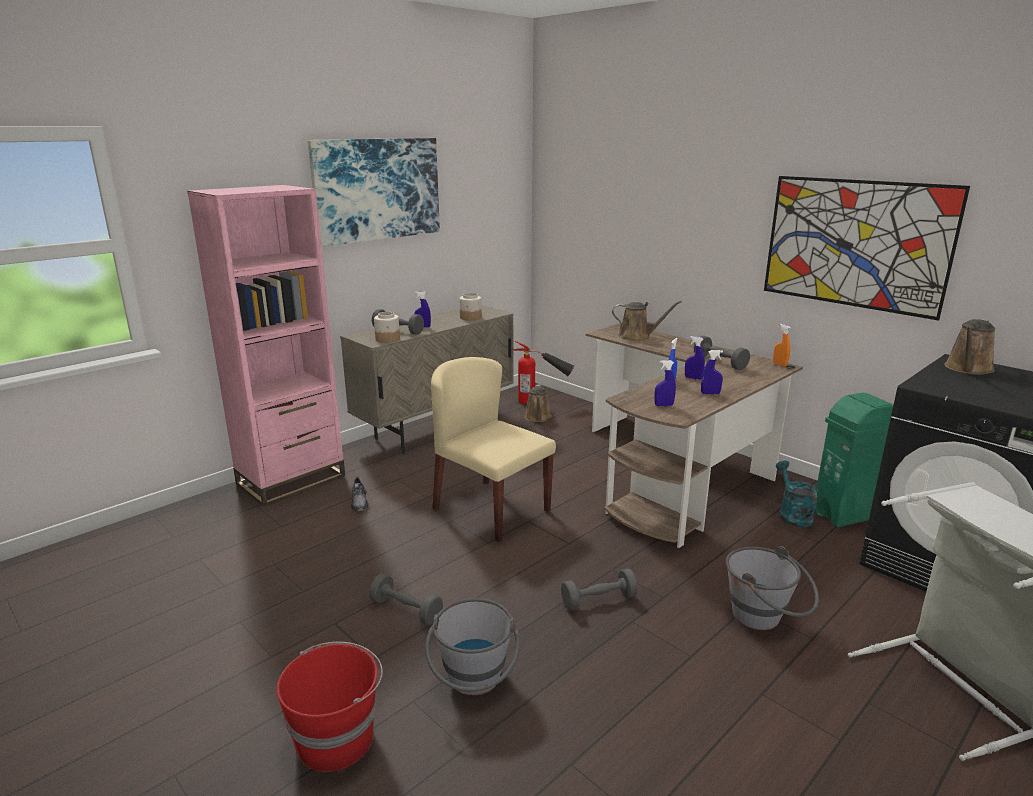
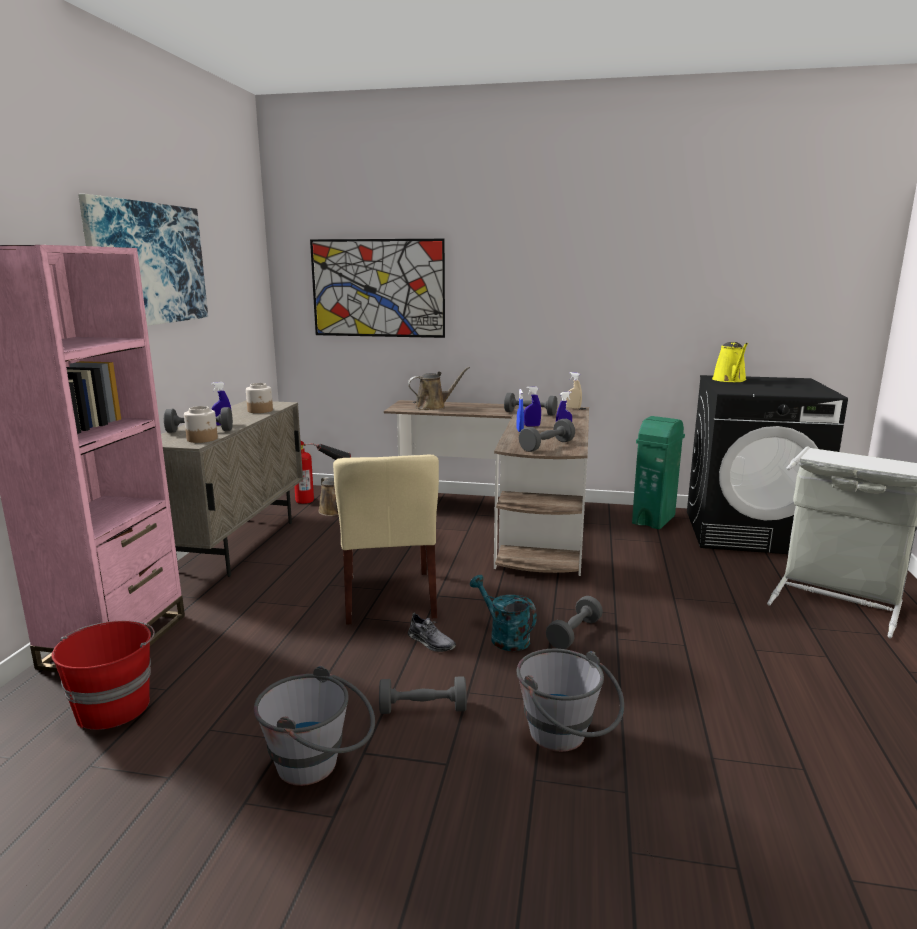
camera: 35 degrees left, 5 degrees down
(337, 739) = (509, 849): red bucket -> red bucket (114, 706)
(359, 502) = (237, 634): grey shoe -> grey shoe (431, 642)
(490, 509) = (389, 597): beige chair -> beige chair turned 105 degrees counterclockwise
(663, 405) = (546, 446): blue spray bottle -> grey dumbbell
(765, 619) = (695, 602): grey bucket -> grey bucket (320, 765)
(779, 364) = (573, 408): orange spray bottle -> beige spray bottle
(792, 514) = (622, 529): turquoise watering can -> turquoise watering can (504, 637)
(855, 244) = (619, 298): picture -> picture (378, 288)
(967, 369) = (730, 380): brown watering can -> yellow watering can

